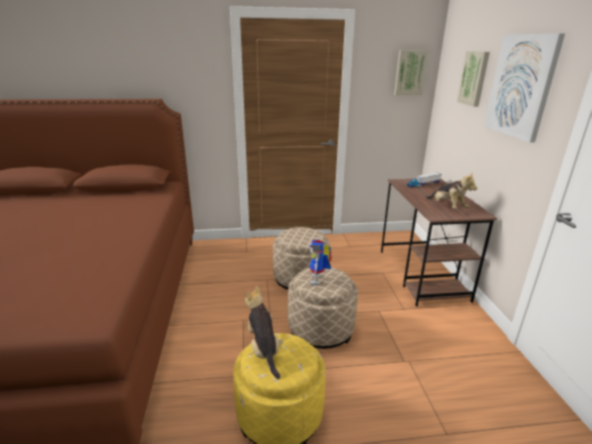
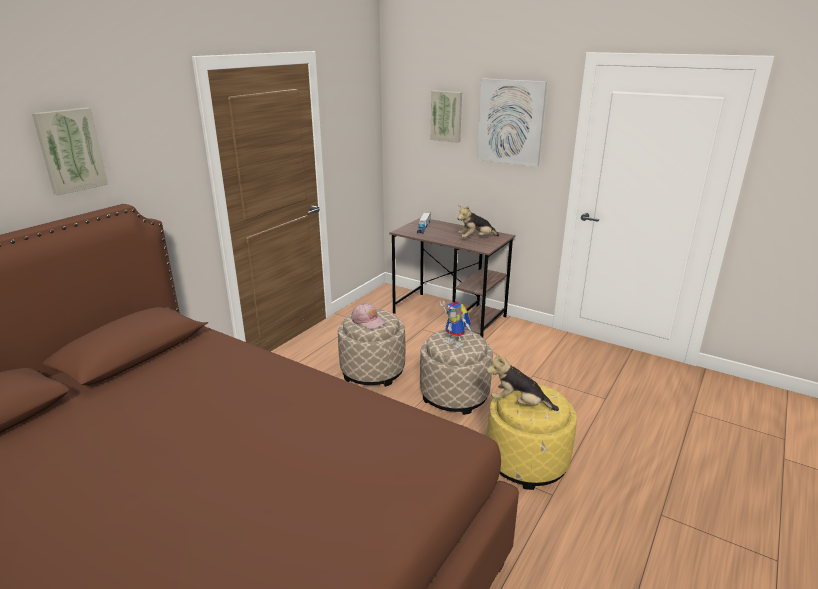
camera: 50 degrees left, 0 degrees up
(297, 235) = (368, 321): none -> pink cap
(410, 73) = (364, 115): picture -> picture (70, 150)
(447, 207) = (476, 239): plush toy -> plush toy turned 150 degrees clockwise

